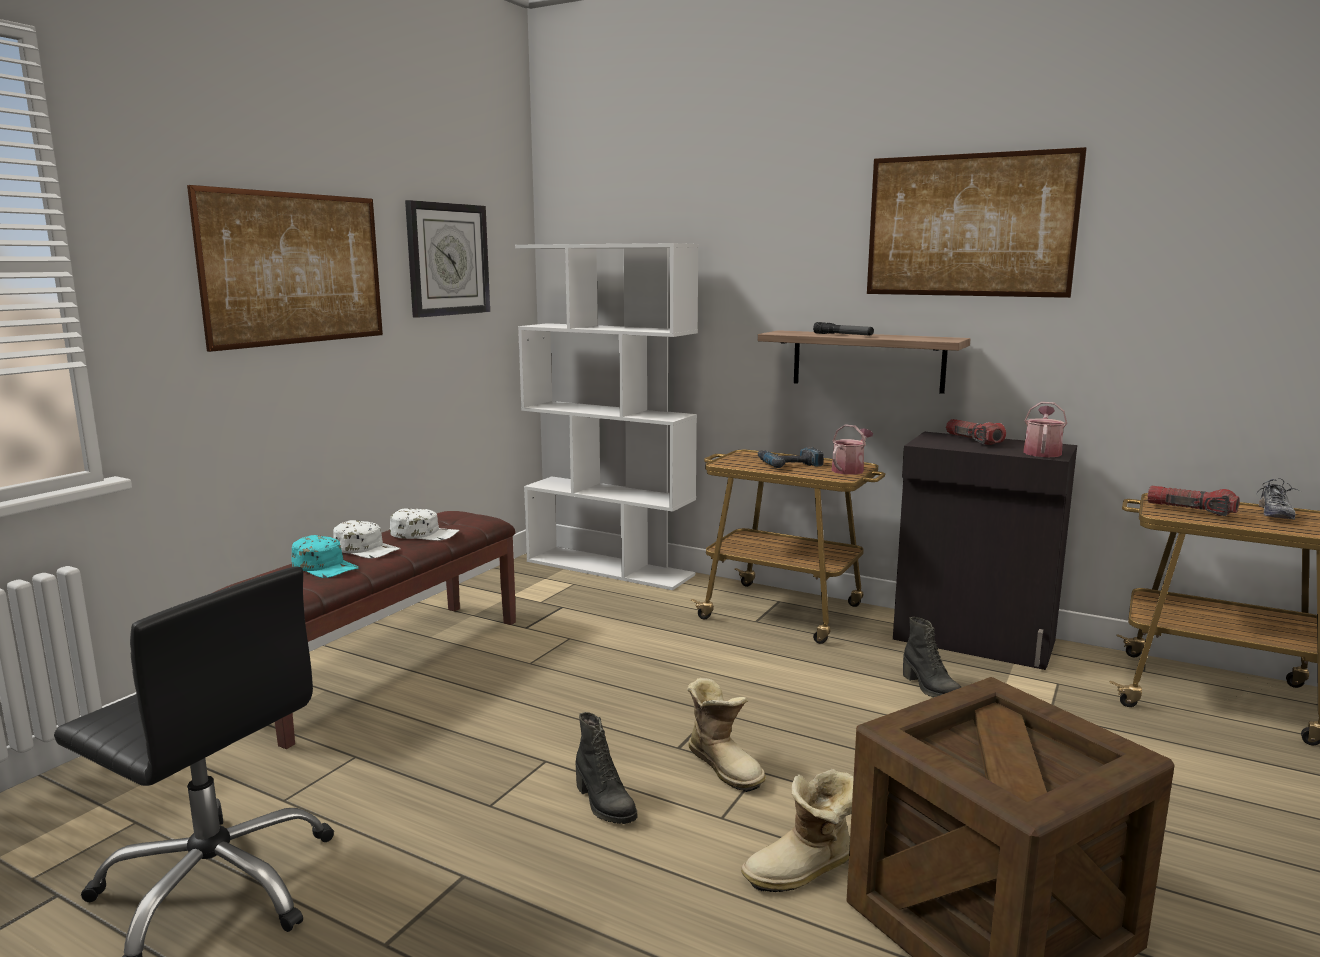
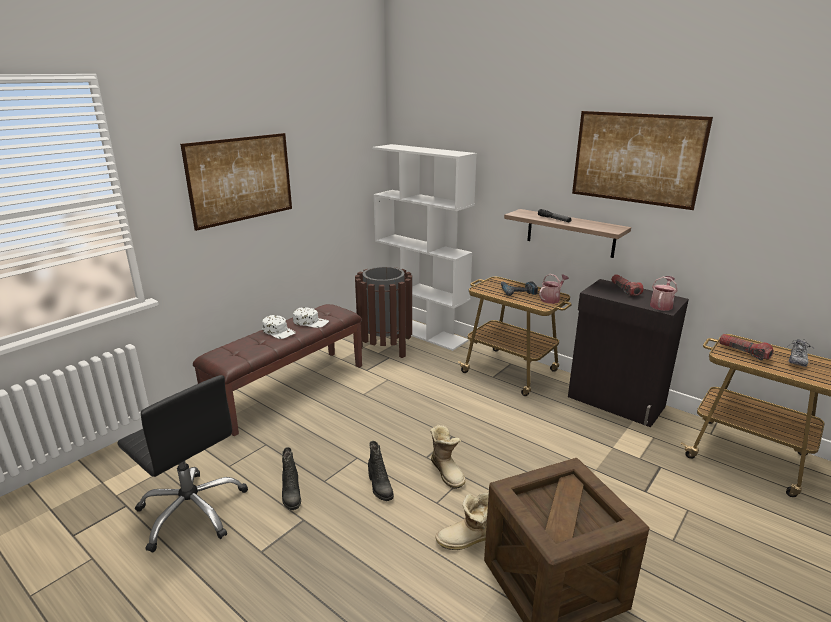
camera: 10 degrees right, 10 degrees up
(325, 567) = (256, 343): turquoise cap -> none
(447, 259) = (331, 160): wall clock -> none
(551, 594) = (385, 348): none -> brown trash can
(930, 688) = (577, 433): black boot -> black boot (291, 495)

